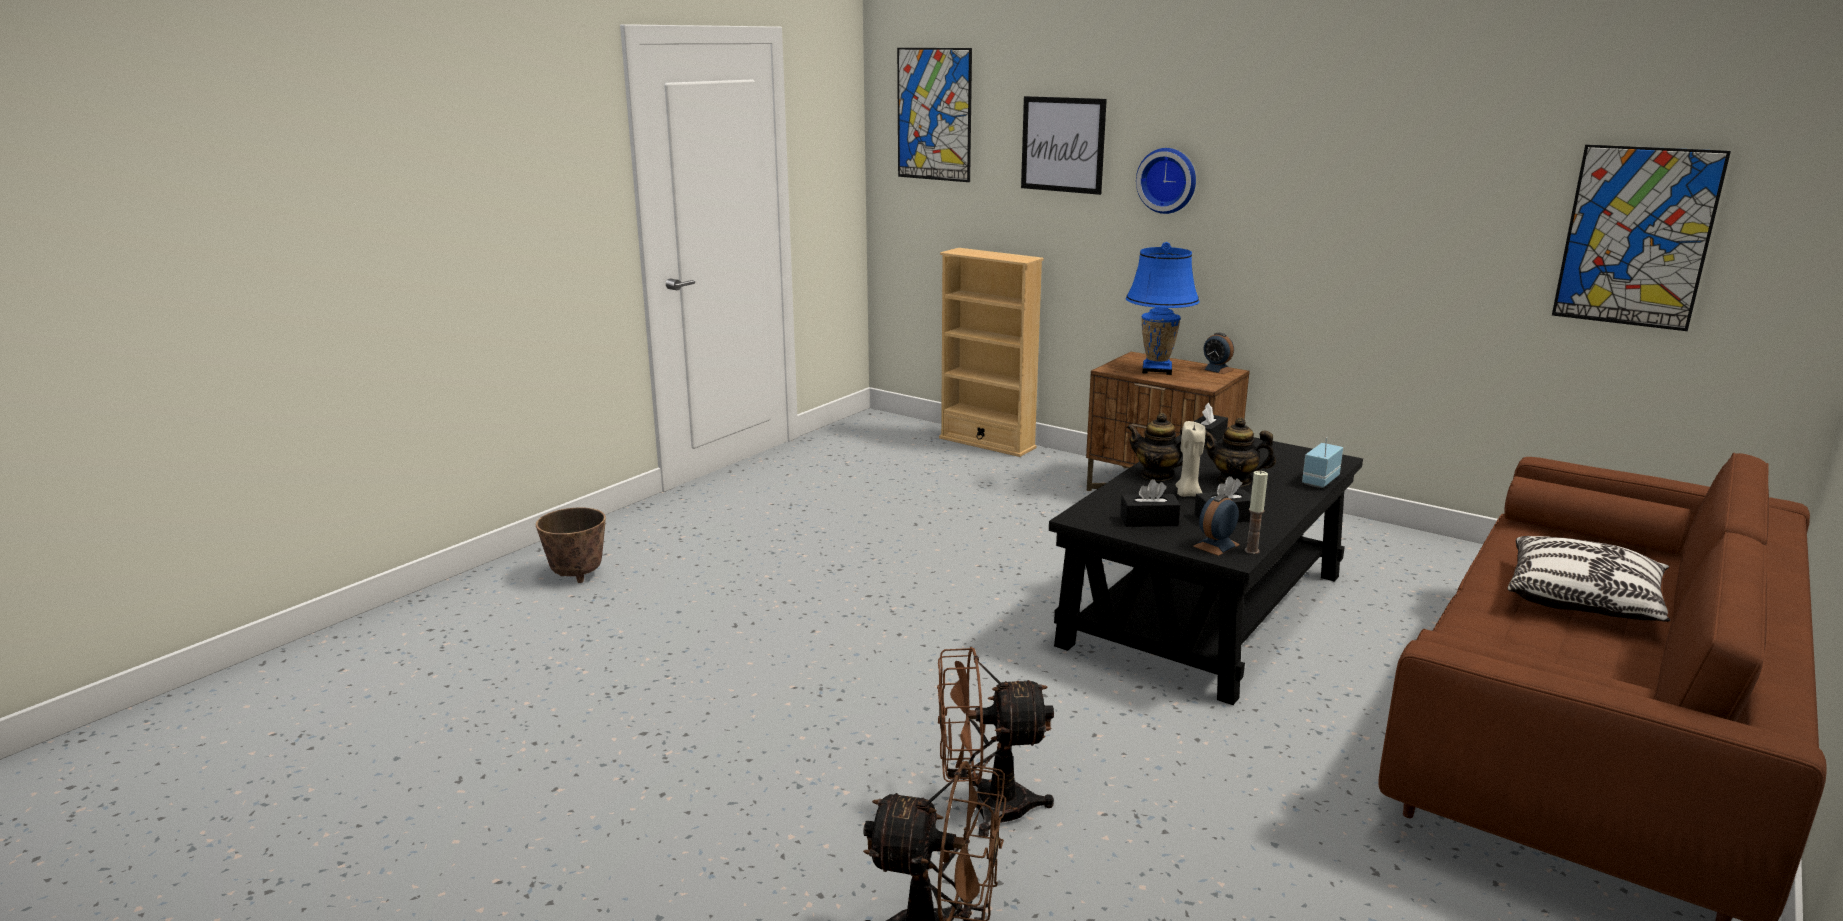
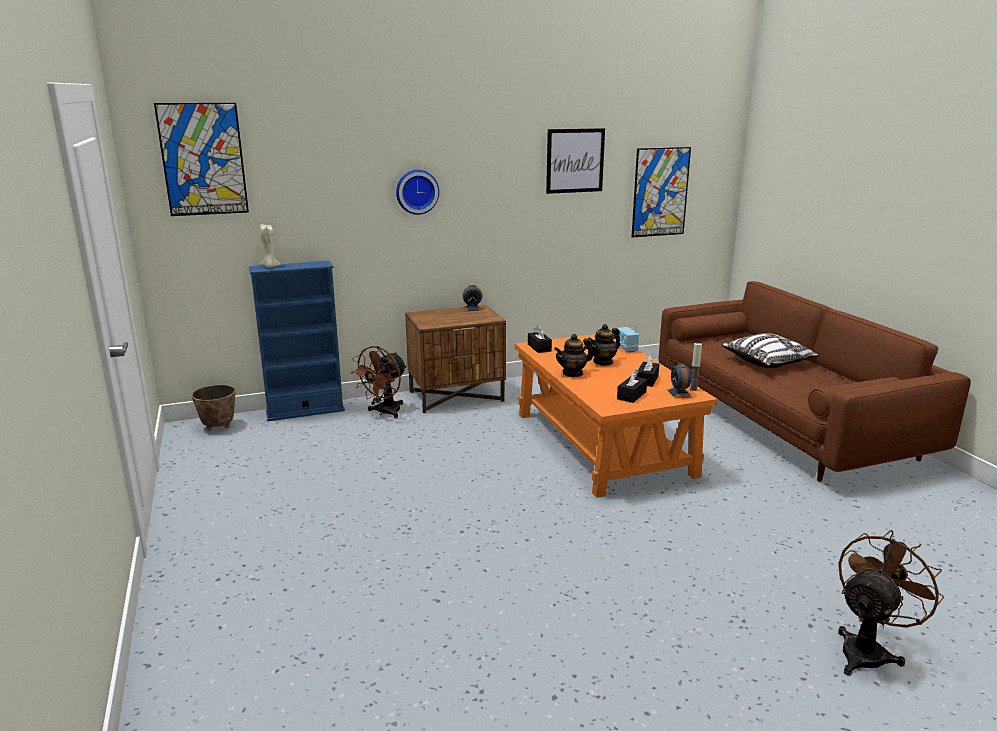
camera: 55 degrees left, 0 degrees up
(577, 576) = (240, 656): planter -> planter (218, 426)
(985, 807) = (747, 585): brown fan -> brown fan (384, 413)
(987, 443) = (305, 411): beige bookcase -> blue bookcase
(1063, 144) = (331, 174): picture -> picture (575, 160)
(1156, 370) = (449, 318): blue table lamp -> none
(1187, 494) = (607, 376): beige candle -> beige candle (270, 267)
(1205, 610) = (603, 443): black coffee table -> orange coffee table

